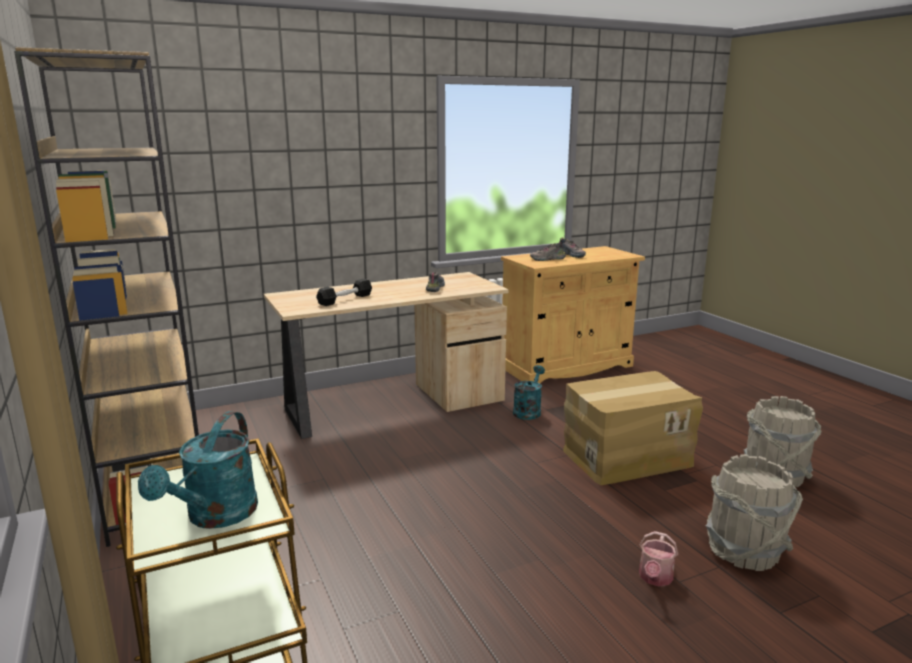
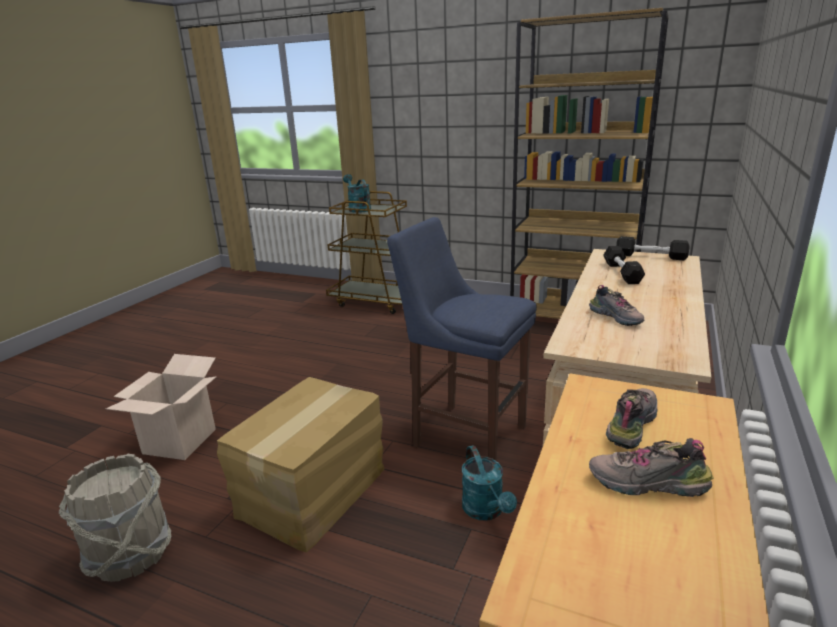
camera: 140 degrees right, 5 degrees up
(284, 301) = (650, 256): none -> black dumbbell
(478, 444) = (465, 434): none -> blue stool
(655, 578) = (243, 397): watering can -> none
(745, 551) = (179, 441): grey bucket -> cardboard box

